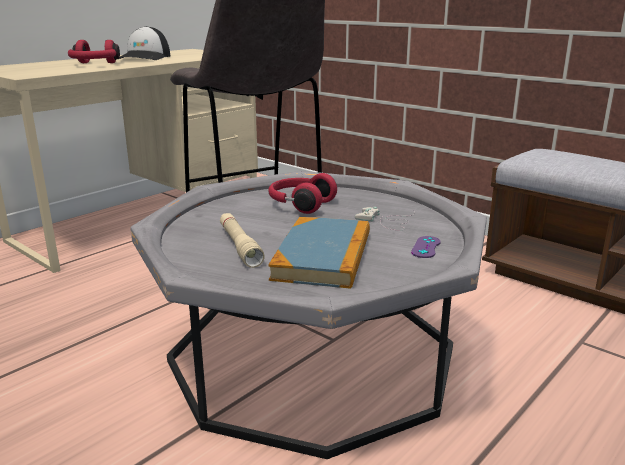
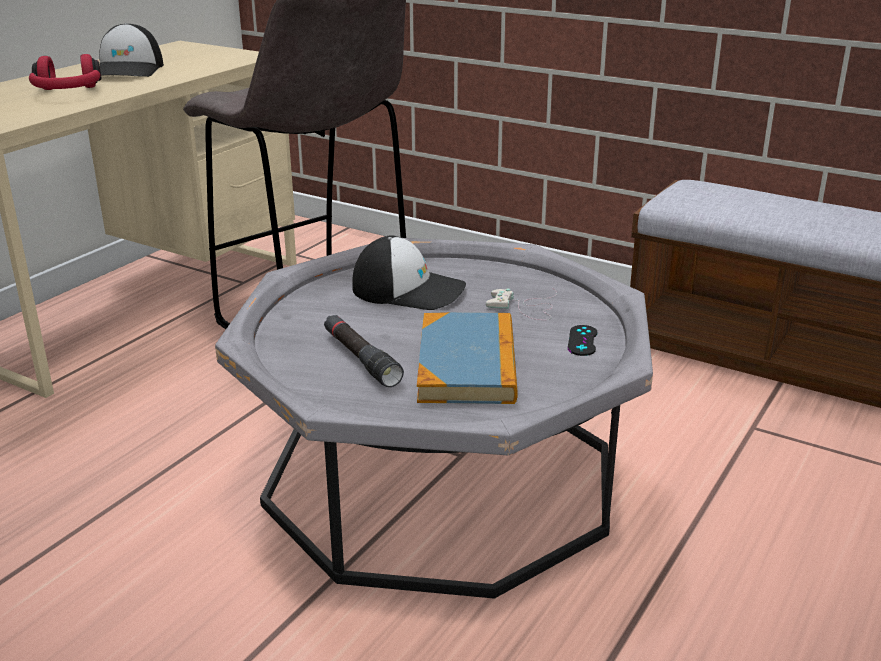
camera: 10 degrees left, 5 degrees up
(239, 246) = (361, 359): beige flashlight -> black flashlight
(300, 204) = (409, 289): red headphones -> cap
(426, 247) = (582, 341): purple game controller -> black game controller

